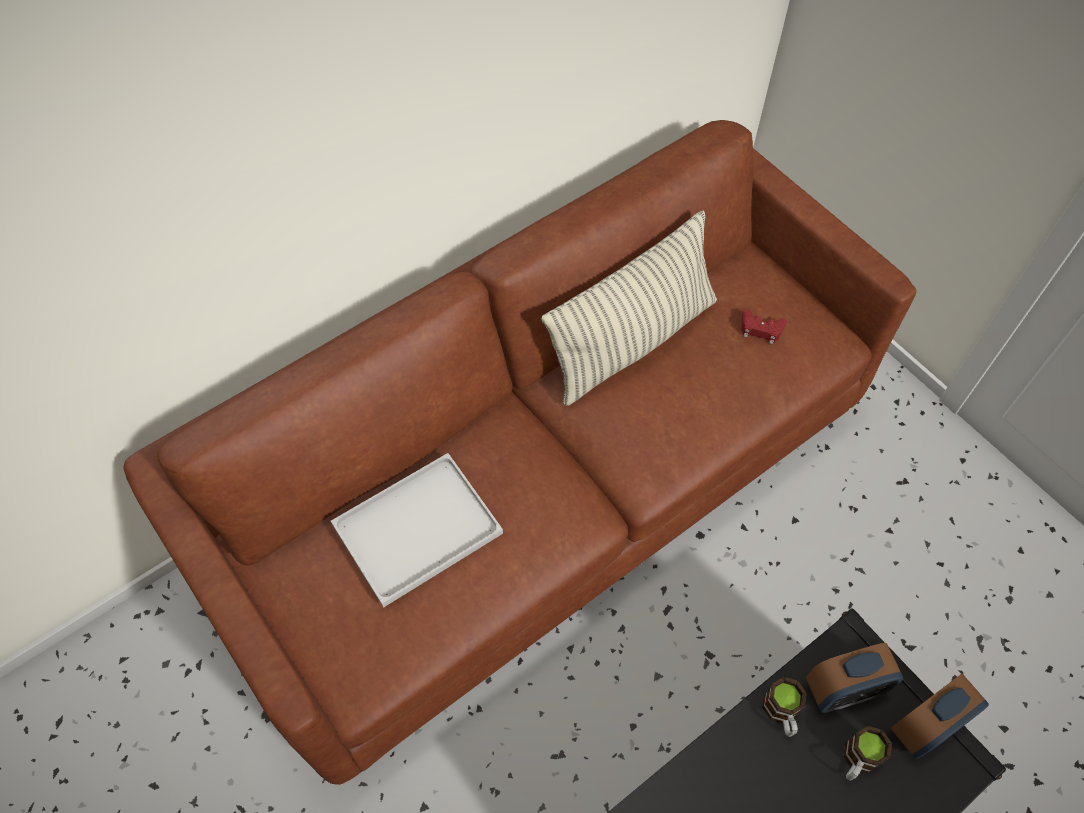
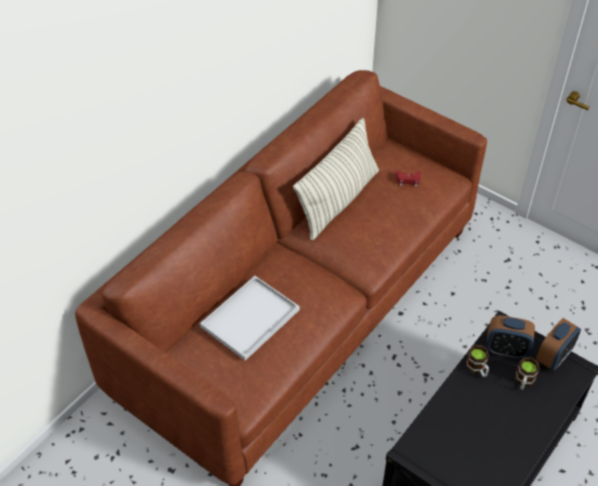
camera: 15 degrees left, 10 degrees down
(843, 689) = (506, 350): alarm clock -> alarm clock turned 45 degrees clockwise

